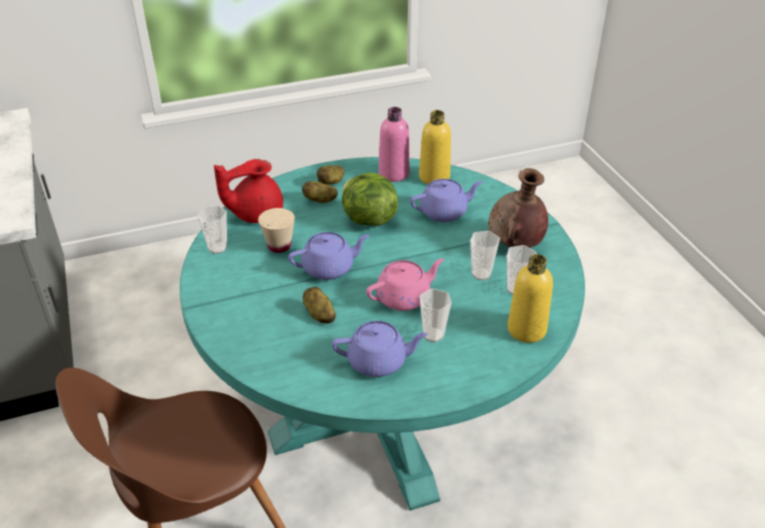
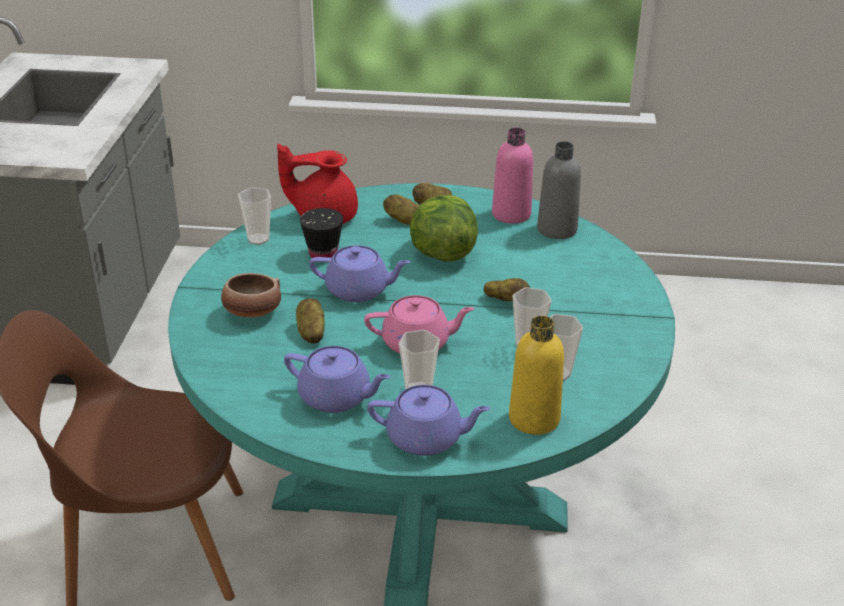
camera: 25 degrees right, 5 degrees down
(260, 312) = (252, 312): none -> bowl
(279, 246) = (323, 254): beige cup -> black cup
(434, 177) = (557, 229): yellow bottle -> grey bottle
(441, 244) = (506, 300): none -> potato
(444, 212) = (538, 269): purple teapot -> purple teapot (426, 438)
(515, 245) = (596, 326): brown vase -> none

